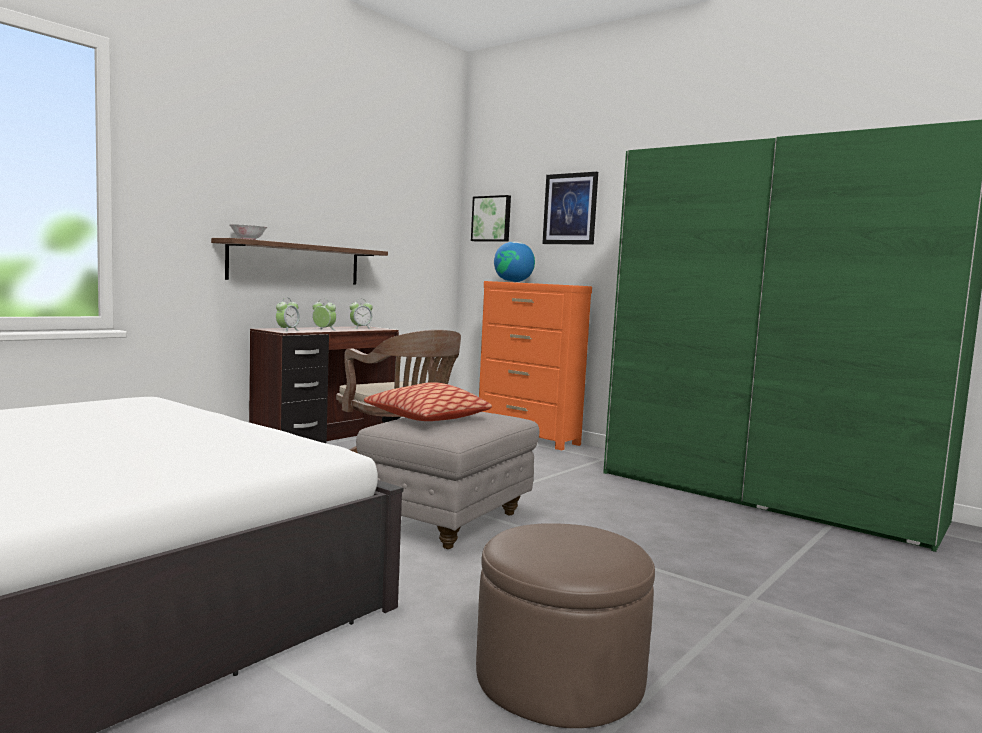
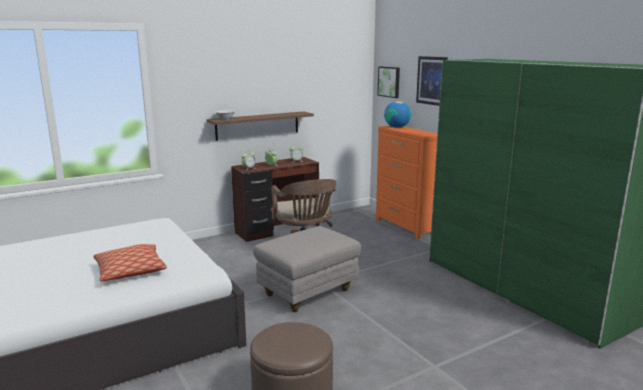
camera: 20 degrees right, 10 degrees up
(428, 418) = (293, 238): pillow -> pillow (130, 271)

